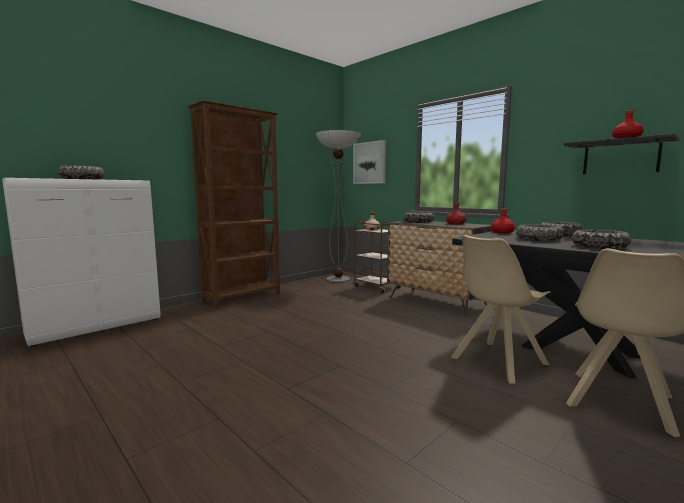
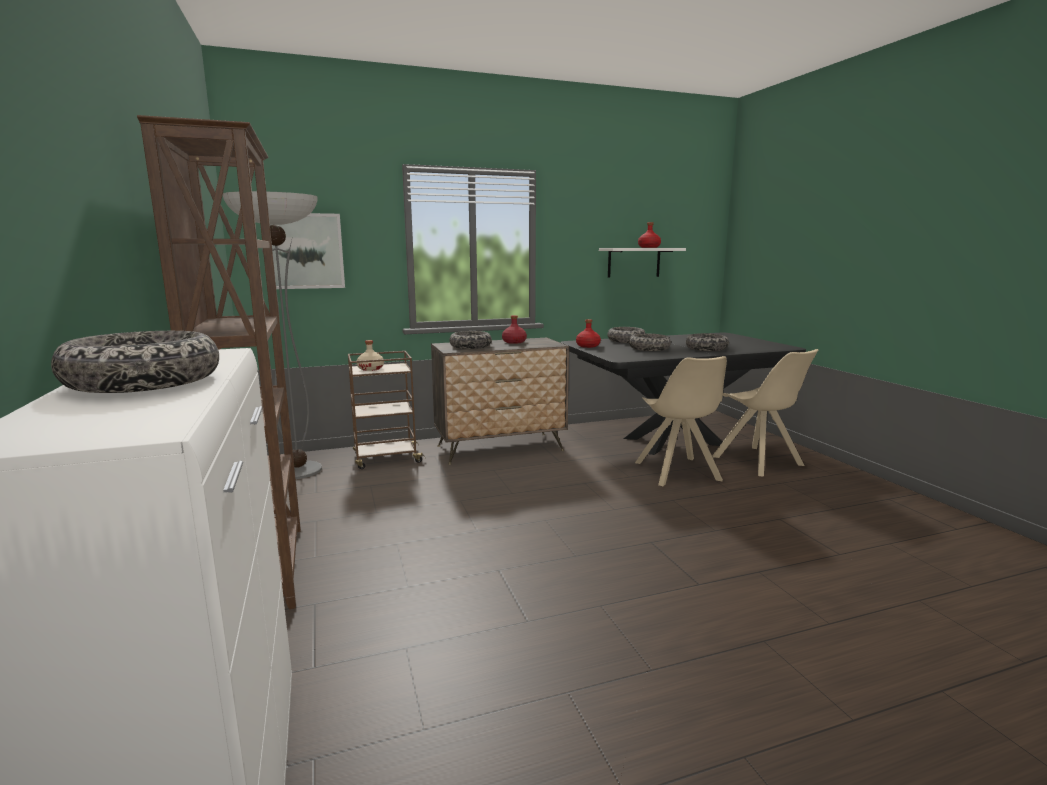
camera: 65 degrees left, 5 degrees up
(620, 157) = (634, 262): black shelf -> white shelf

